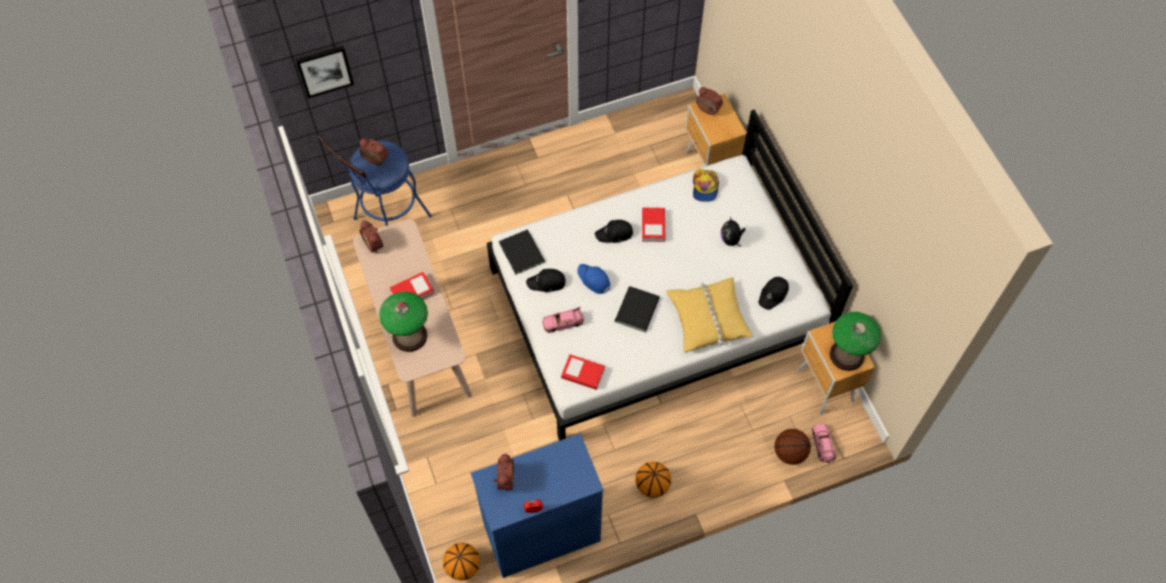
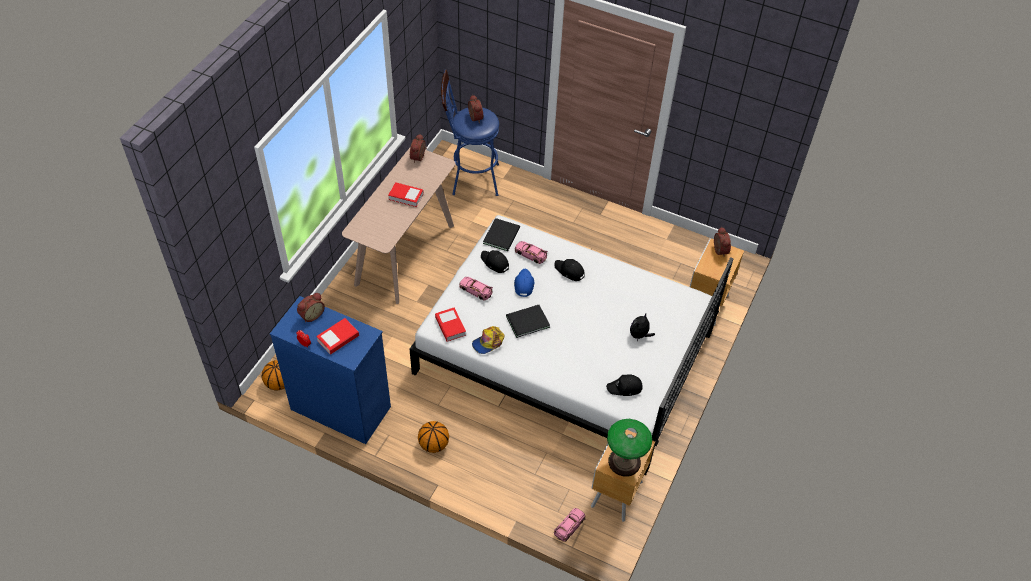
camera: 45 degrees right, 10 degrees down
(324, 71) = (475, 28): picture -> none
(410, 336) = (375, 216): table lamp -> none
(566, 247) = (530, 254): none -> pink toy car
(653, 226) = (598, 287): book -> book (338, 338)
(705, 187) = (661, 293): cap -> cap (488, 342)
(708, 318) = (565, 364): yellow pillow -> none
(789, 453) = (541, 509): basketball -> none

